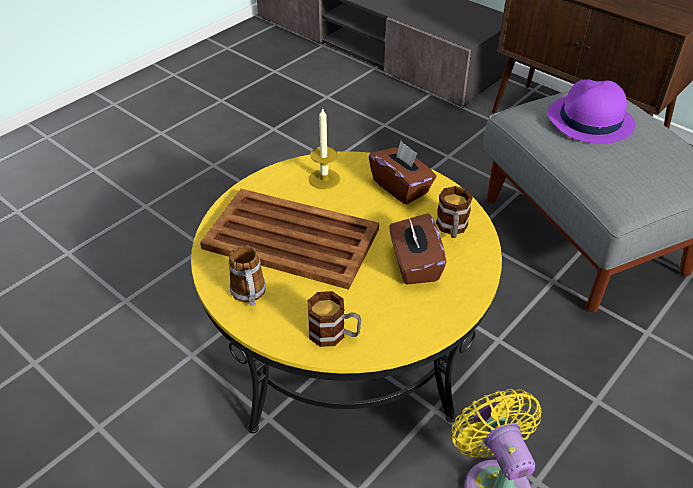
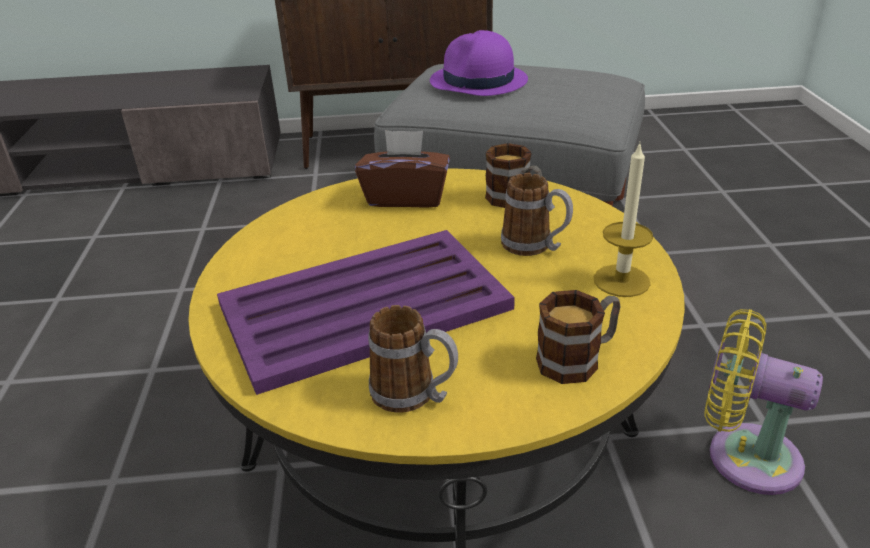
camera: 45 degrees left, 10 degrees down
(290, 238) = (361, 307): brown tray -> purple tray
(324, 179) = (307, 234): candle -> candle (621, 280)
(414, 264) = (535, 247): brown tissue box -> mug

